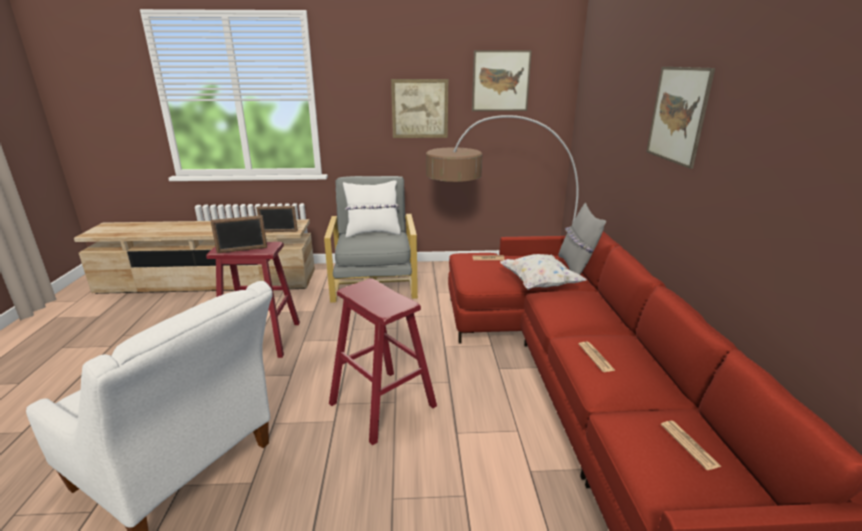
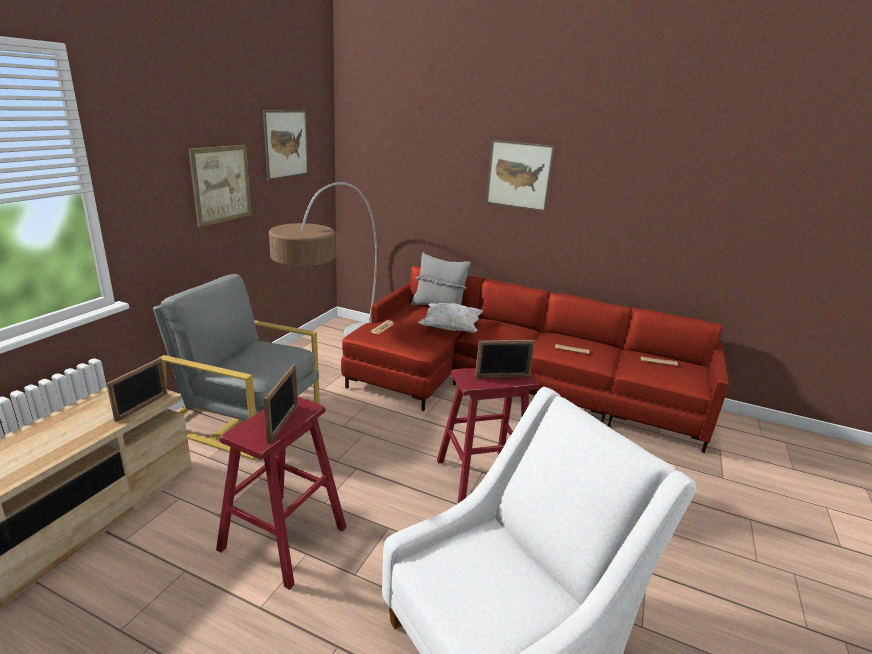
camera: 65 degrees left, 0 degrees up
(373, 233) = (243, 354): white pillow -> none
(378, 300) = (502, 377): none -> picture frame

